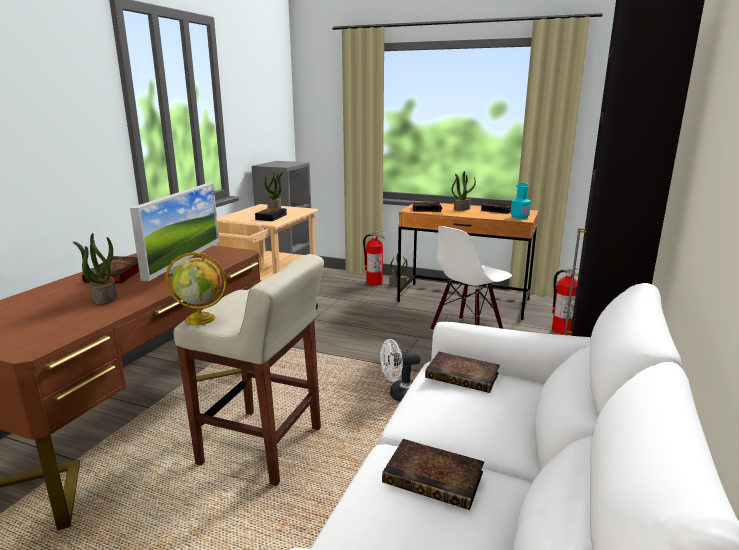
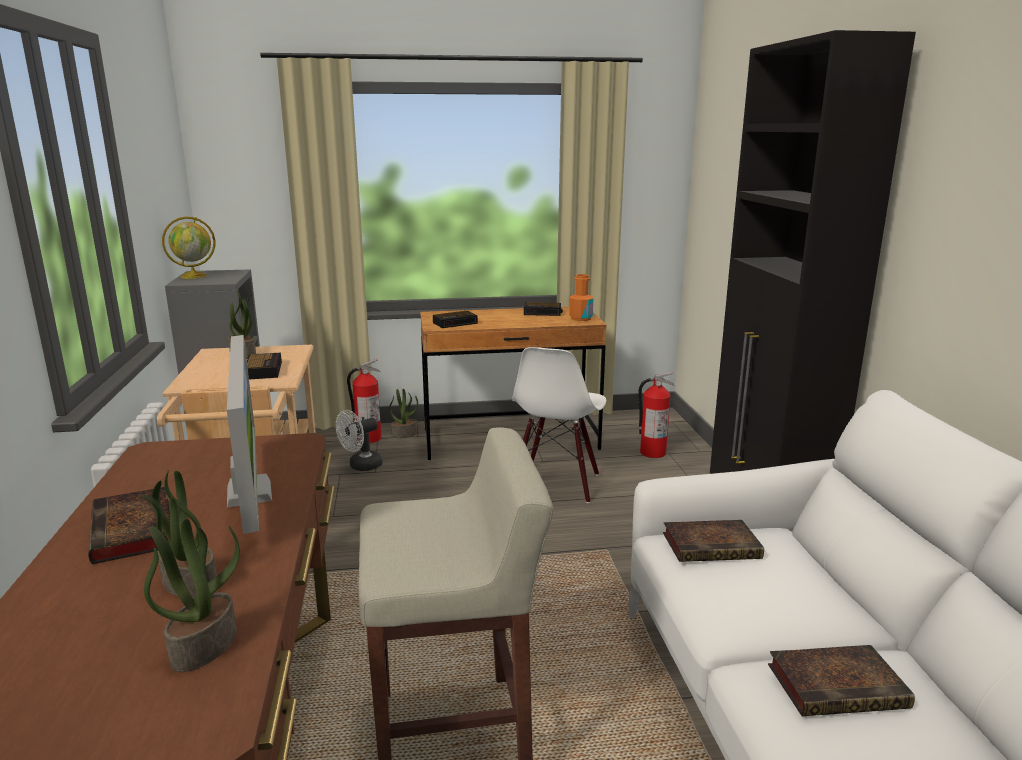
camera: 30 degrees left, 0 degrees up
(201, 319) = (393, 571): globe -> globe (194, 276)
(399, 395) = (559, 594): white fan -> white fan (361, 466)
(461, 209) = (497, 315): potted plant -> potted plant (204, 645)
(519, 217) = (581, 318): turquoise bottle -> orange bottle

